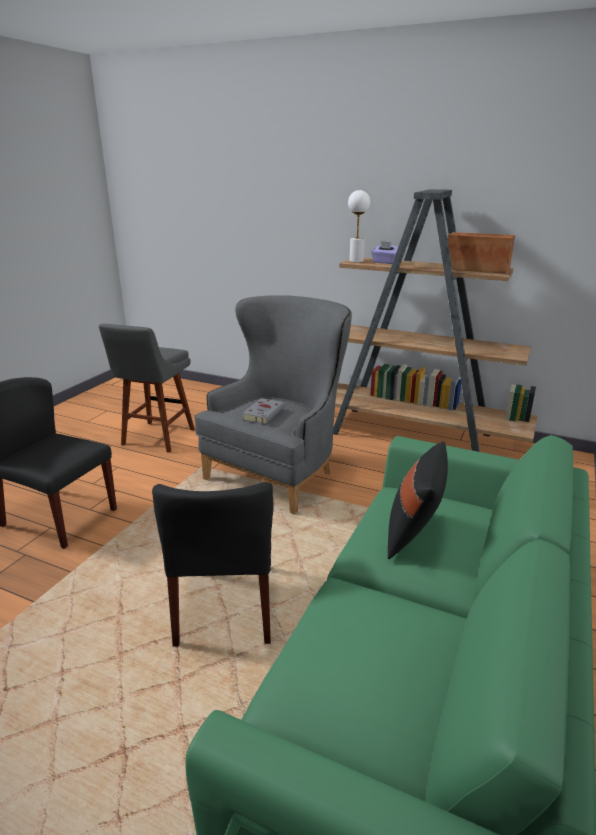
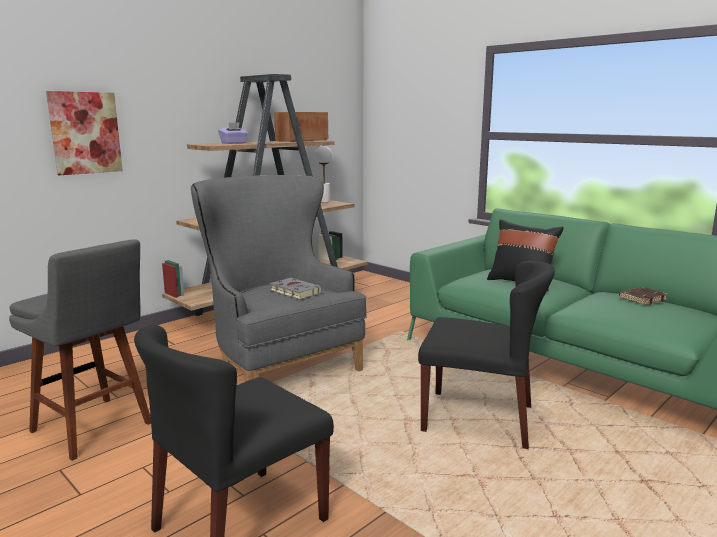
camera: 70 degrees left, 10 degrees down
(283, 238) = (85, 133): none -> picture
(356, 261) = (210, 144): white table lamp -> white table lamp (324, 201)
(409, 657) = (642, 299): none -> brown book

